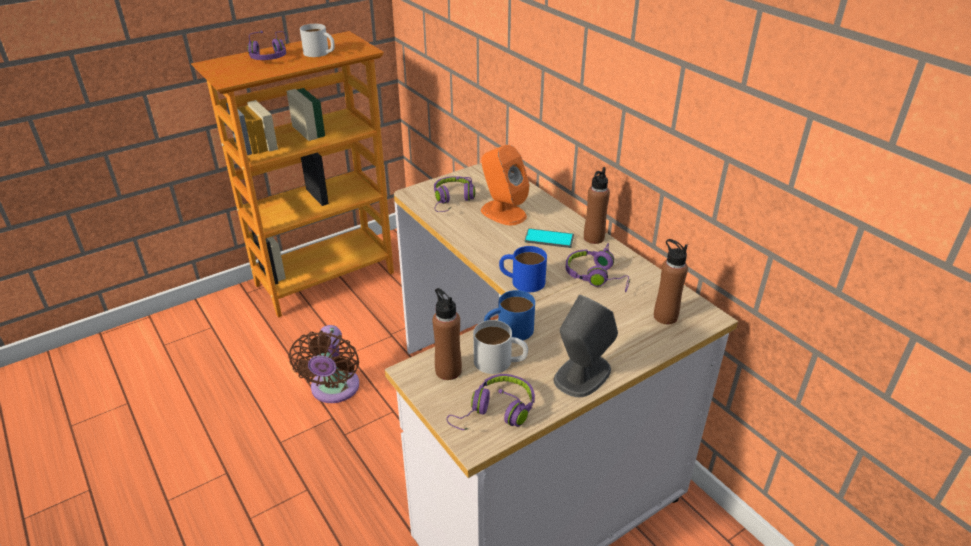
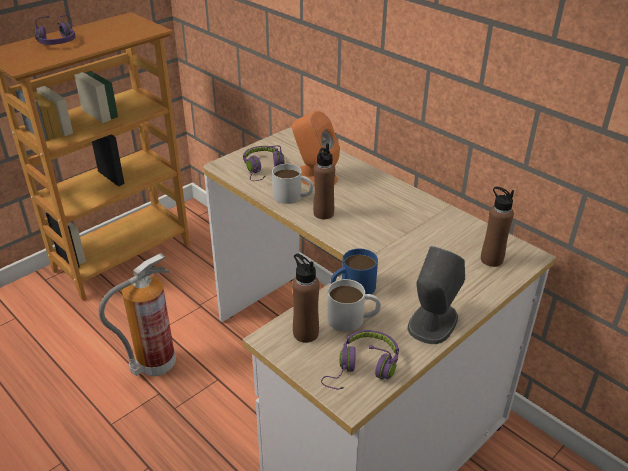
camera: 10 degrees left, 0 degrees up
(320, 53) = (109, 35): white mug -> white mug (293, 196)
(334, 390) = (154, 366): brown fan -> fire extinguisher
(522, 280) = (350, 239): blue mug -> none
(549, 239) = (365, 197): phone -> none
(593, 238) = (405, 193): brown bottle -> brown bottle (323, 213)
(597, 277) = (419, 229): purple headphones -> none

